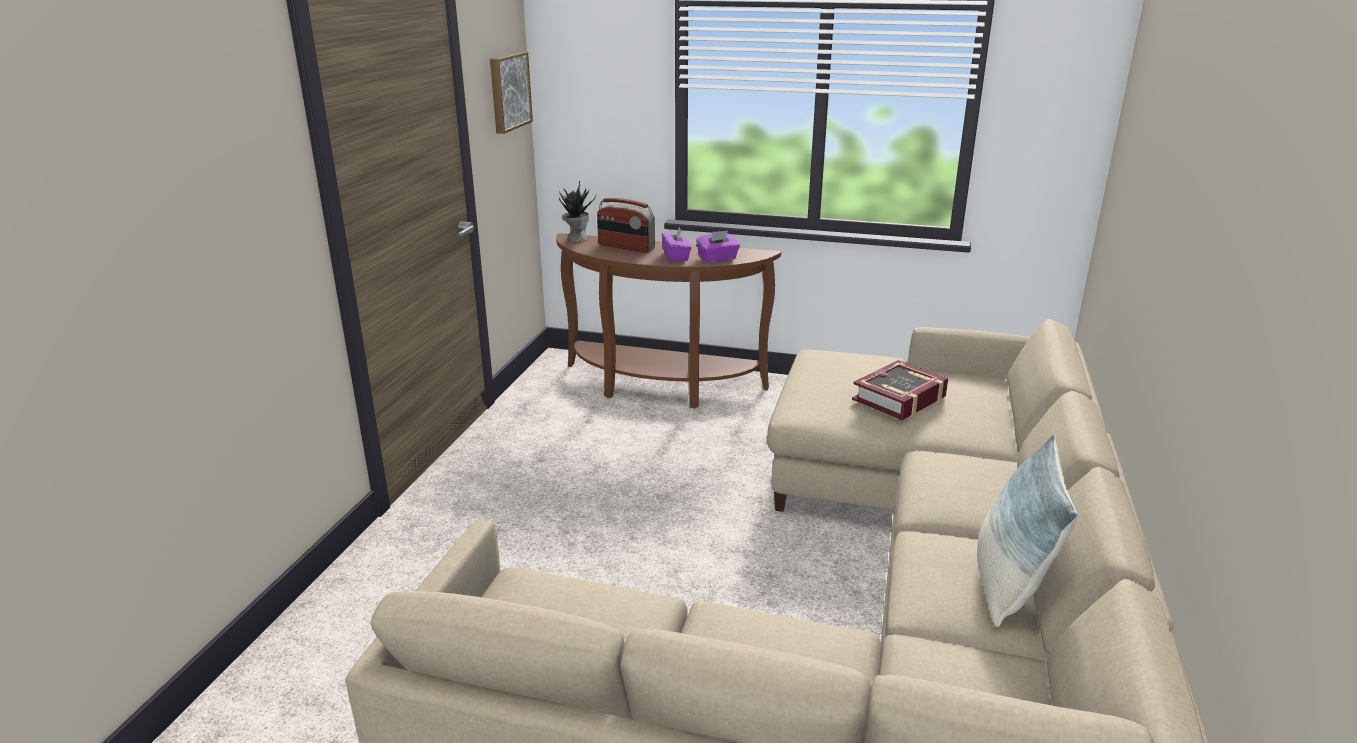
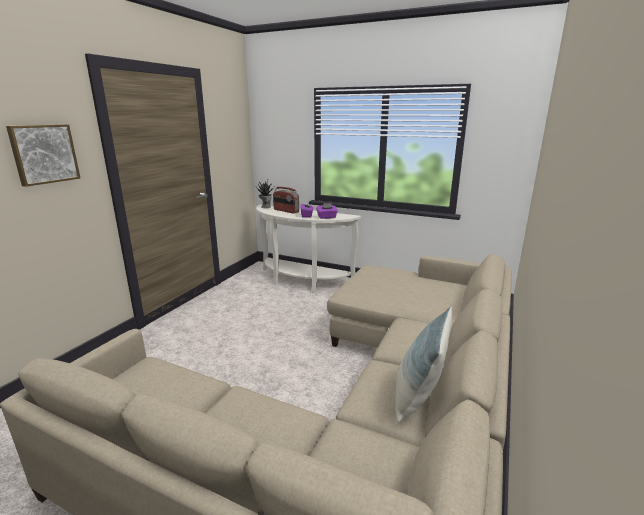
camera: 10 degrees right, 5 degrees down
(508, 91) = (236, 135): picture -> picture (44, 154)
(658, 388) = (301, 282): brown console table -> white console table
(899, 398) = (402, 290): book -> none

